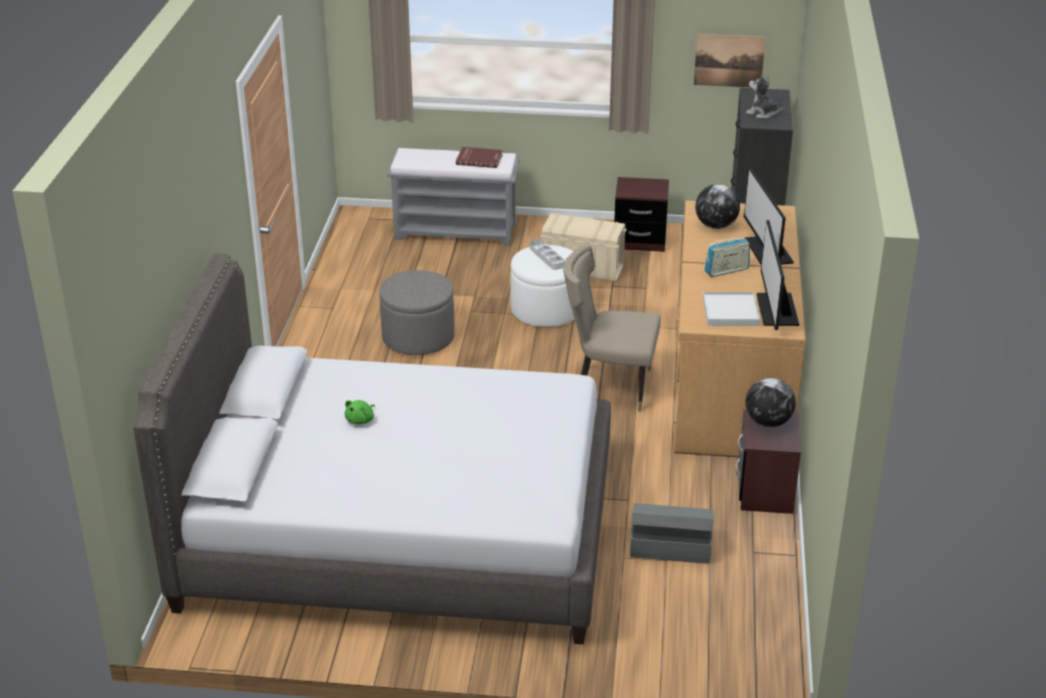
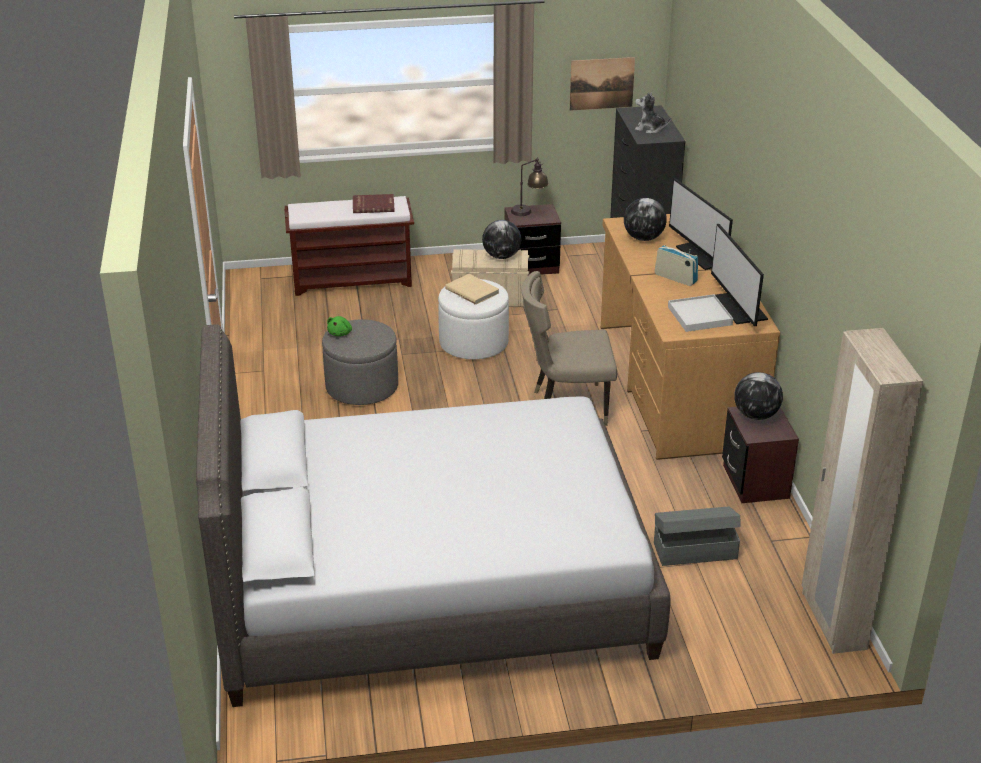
camera: 15 degrees left, 0 degrees up
(361, 420) = (386, 474): green plush toy -> green plush toy (340, 333)
(456, 232) = (353, 280): grey bench -> brown bench
(547, 257) = (472, 291): grey tray -> beige book
(595, 227) = (501, 256): none -> globe
(640, 184) = (529, 211): none -> table lamp
(726, 270) = (675, 278): radio -> radio turned 105 degrees counterclockwise
(777, 641) = (832, 620): none -> beige wardrobe

